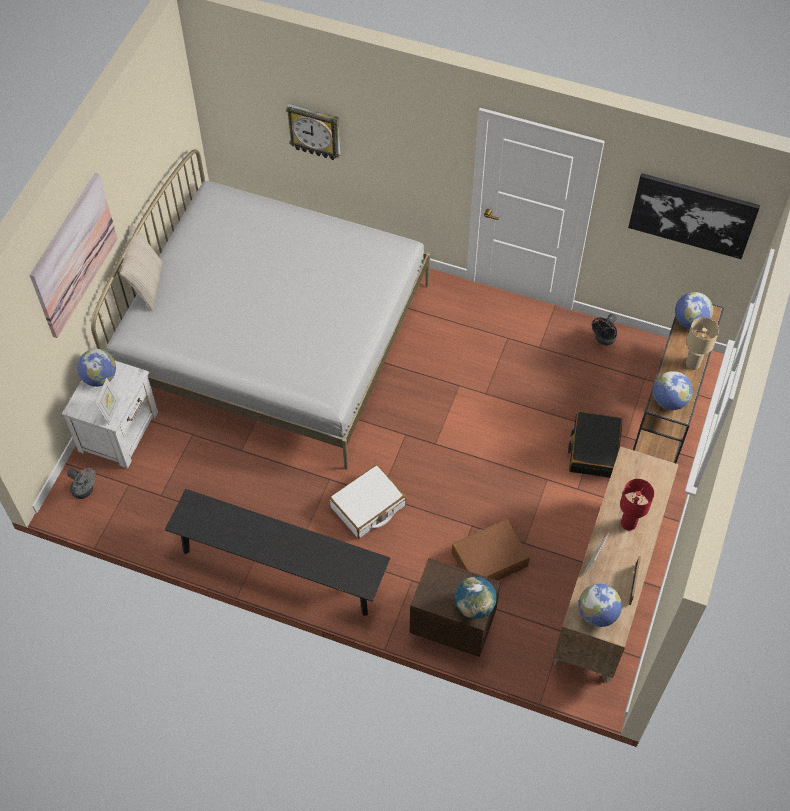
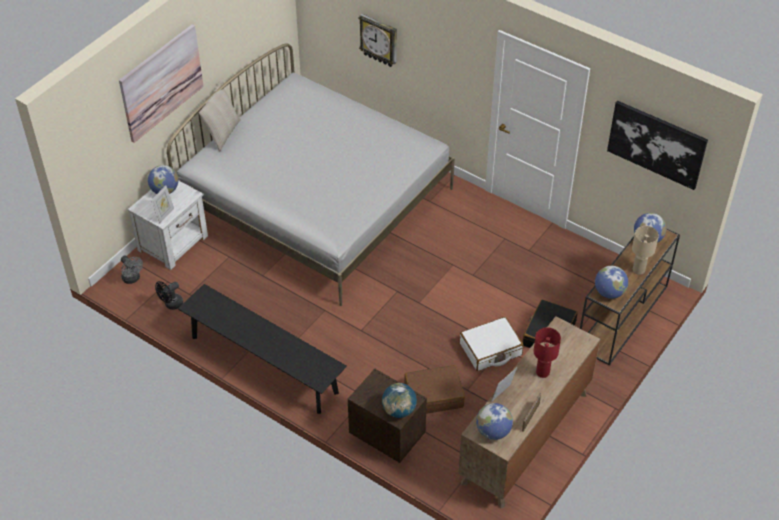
camera: 15 degrees right, 10 degrees down
(368, 507) = (348, 336): white suitcase -> white suitcase (490, 350)
(603, 340) = (584, 255): black fan -> black fan (171, 304)

